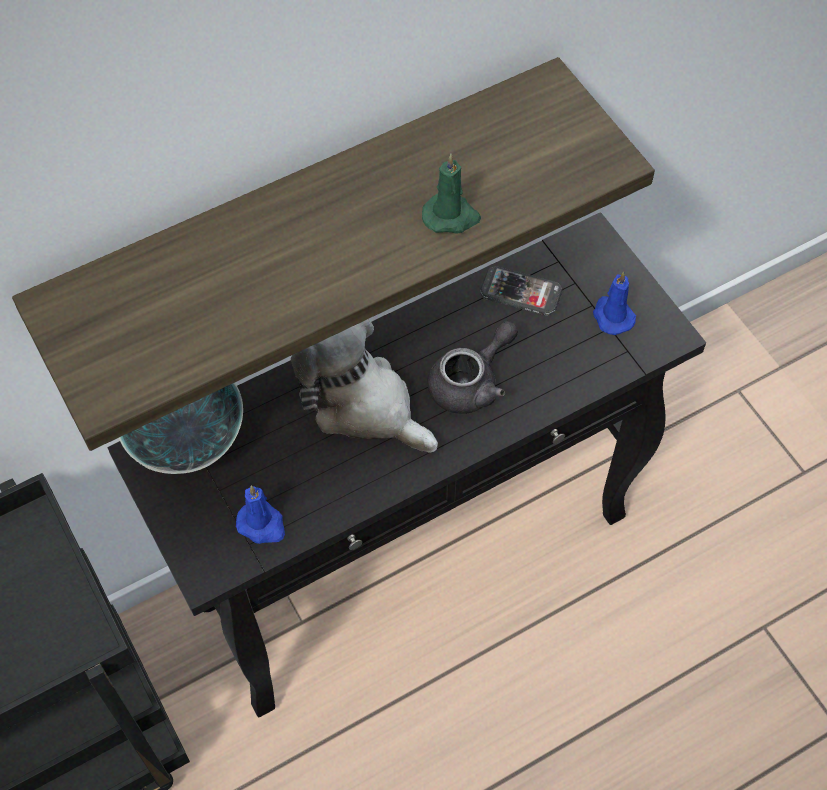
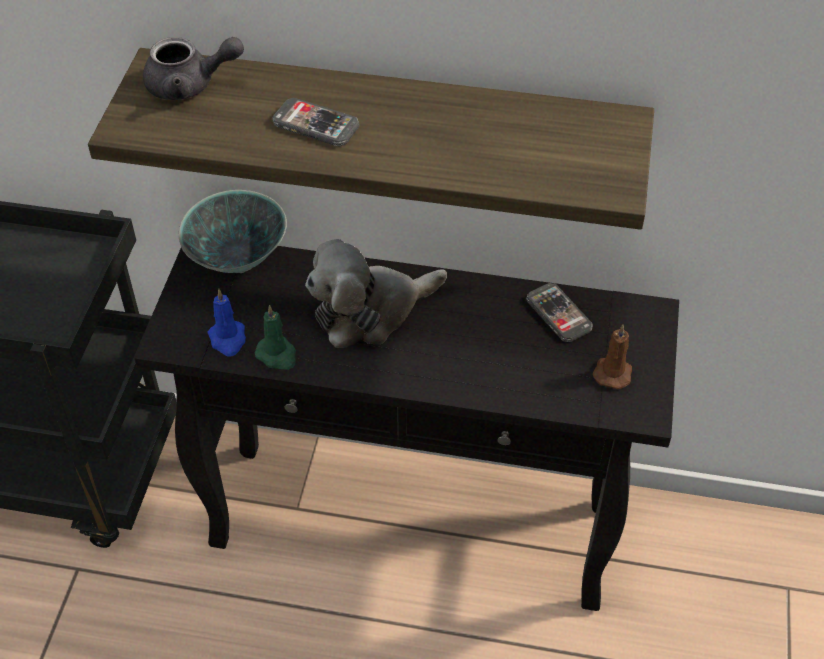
camera: 40 degrees right, 10 degrees down
(289, 267) = (316, 124): none -> phone
(362, 403) = (370, 311): plush toy -> plush toy turned 105 degrees counterclockwise
(451, 216) = (457, 158): green candle -> green candle (277, 355)
(471, 382) = (460, 347): grey teapot -> grey teapot (190, 85)
(612, 315) = (613, 372): blue candle -> brown candle

